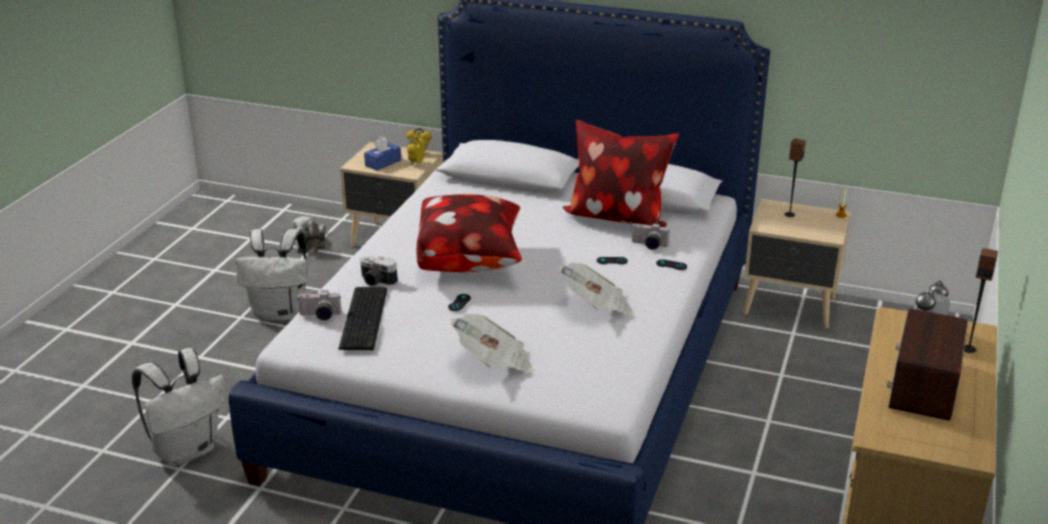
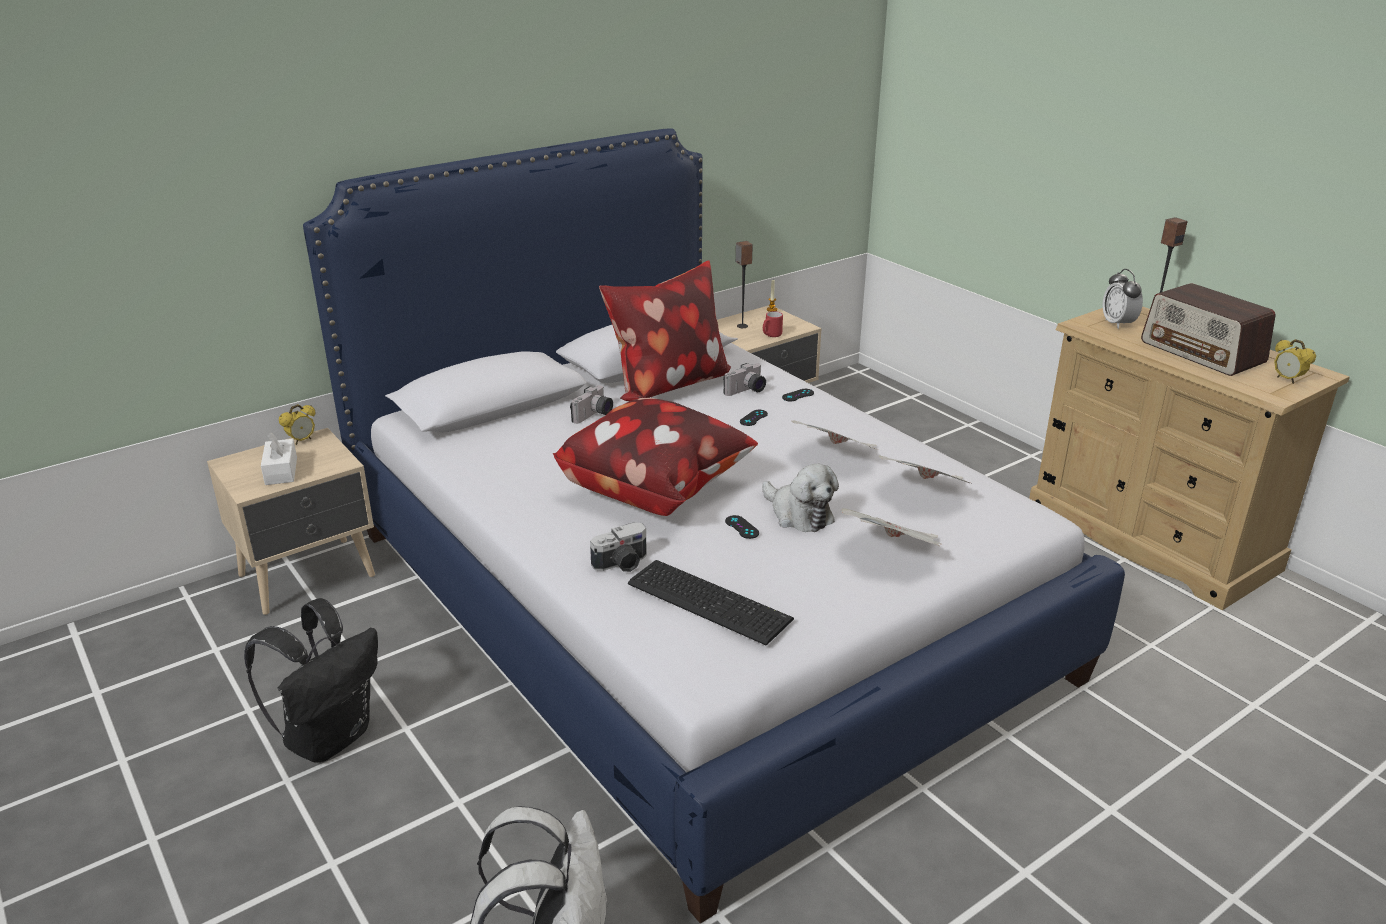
camera: 55 degrees left, 0 degrees up
(280, 312) = (330, 737): white backpack -> black backpack
(311, 244) = (205, 644): plush toy -> plush toy (798, 514)
(320, 316) = (662, 633): camera -> camera (594, 416)
(383, 163) = (281, 471): blue tissue box -> white tissue box
(416, 163) = (324, 451): alarm clock -> alarm clock (1287, 380)
(591, 353) = (926, 492): none -> newspaper
(792, 230) = (771, 335): none -> red mug

